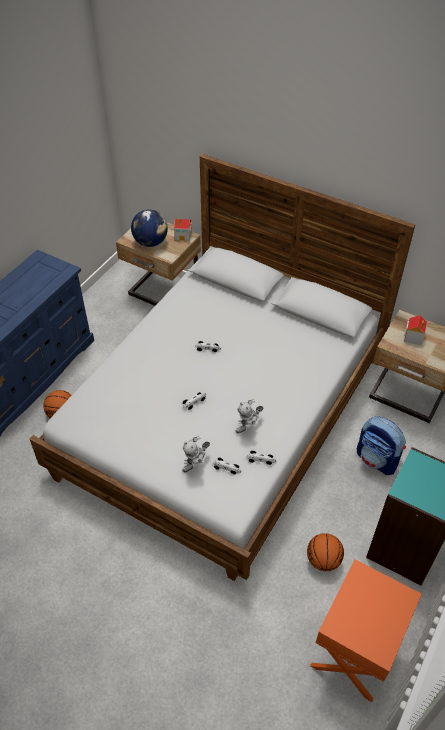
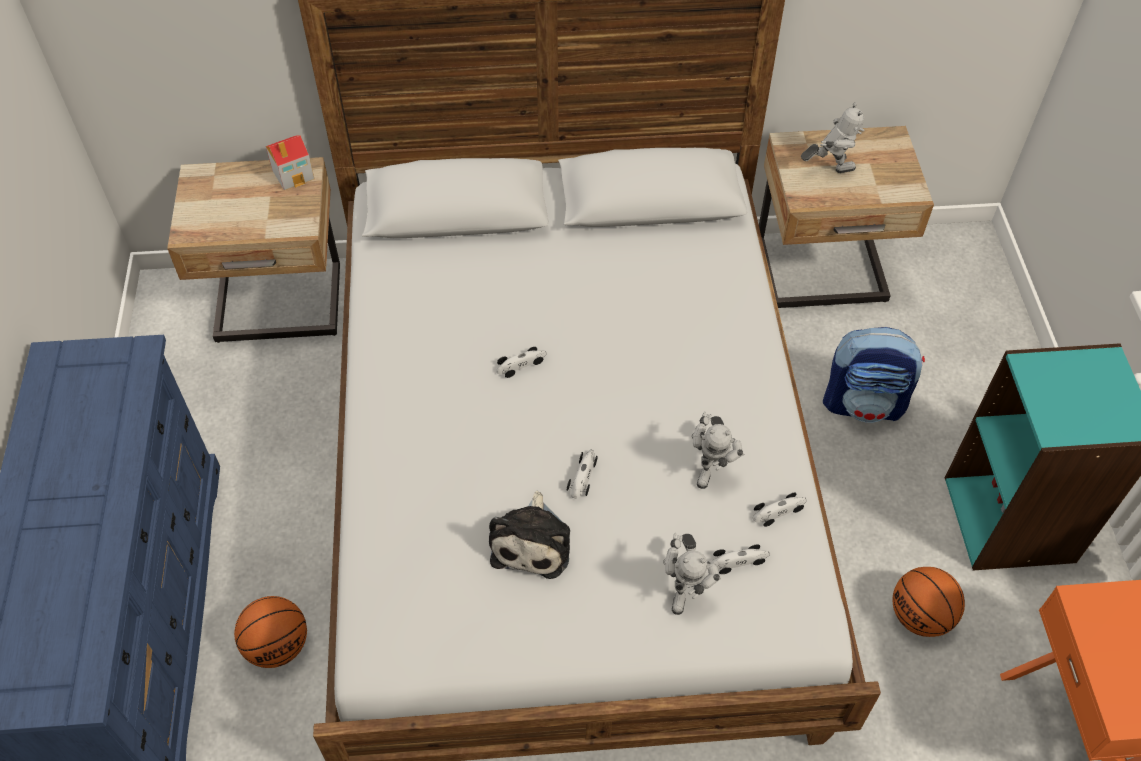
camera: 35 degrees left, 5 degrees up
(151, 242) = (240, 216): globe -> none
(154, 414) = (533, 541): none -> plush toy
(413, 337) = (829, 169): toy house -> toy robot

